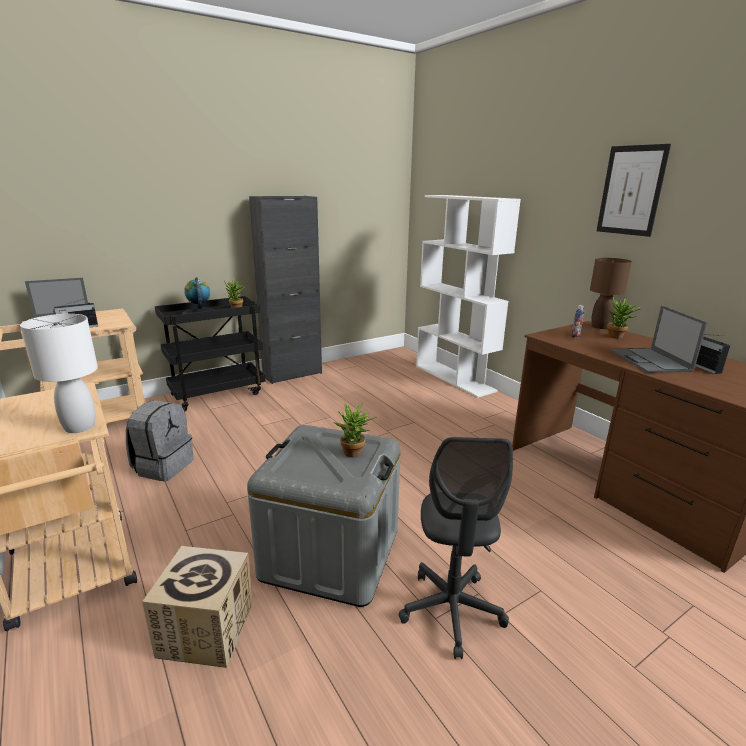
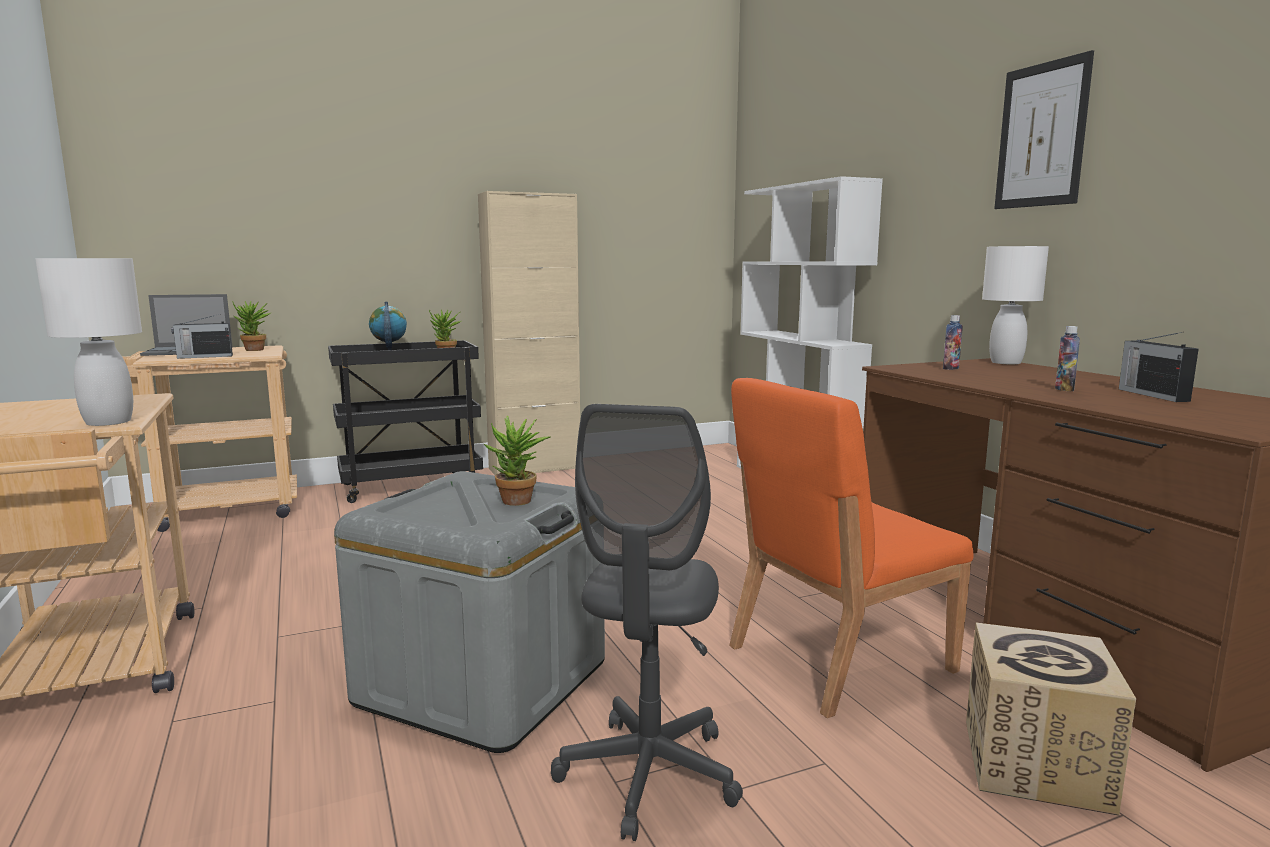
camera: 10 degrees right, 10 degrees down
(163, 466) = (287, 562): grey backpack -> none
(207, 630) = (240, 758): cardboard box -> cardboard box (1035, 764)
(292, 374) = (534, 469): black cabinet -> beige cabinet
(522, 514) = (837, 658): none -> orange chair
(600, 326) = (1005, 362): brown table lamp -> white table lamp
(618, 337) = (1027, 371): potted plant -> potted plant (254, 350)
(651, 361) = (1064, 389): laptop -> bottle

